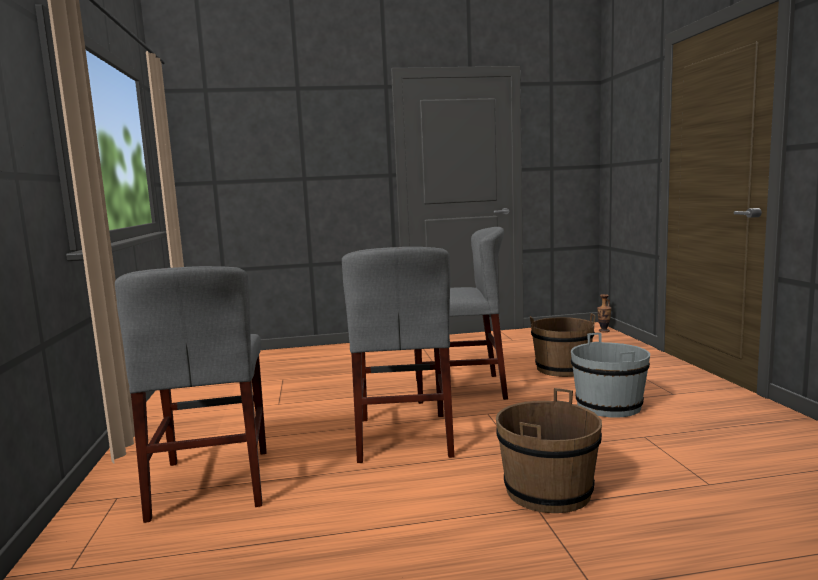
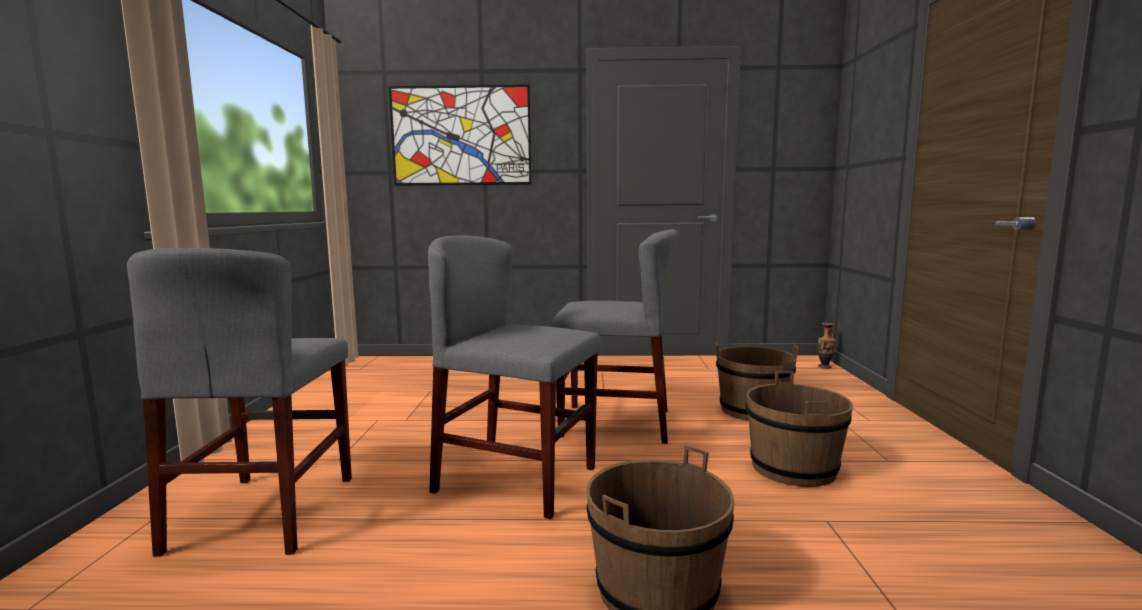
camera: 10 degrees right, 0 degrees up
(281, 147) = (461, 136): none -> picture
(404, 436) = (516, 479): grey chair -> grey chair turned 105 degrees clockwise
(609, 406) = (793, 468): grey bucket -> brown bucket

